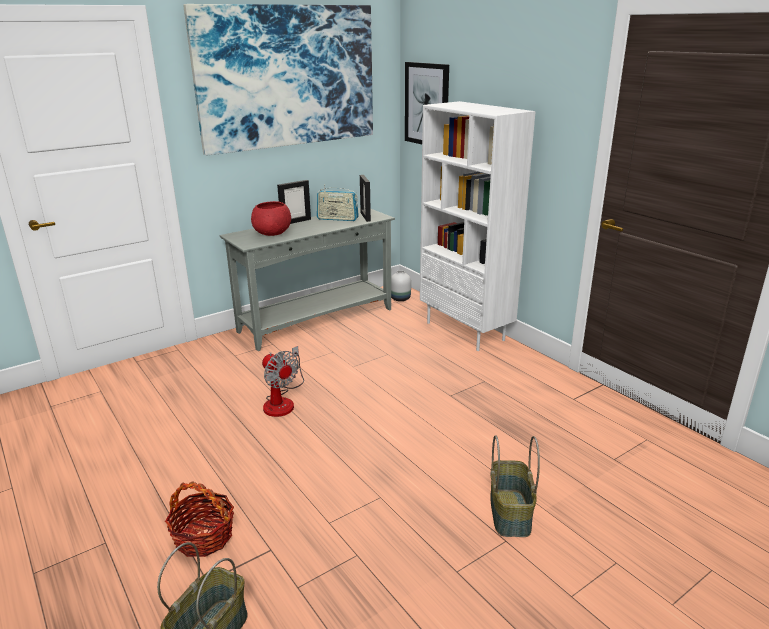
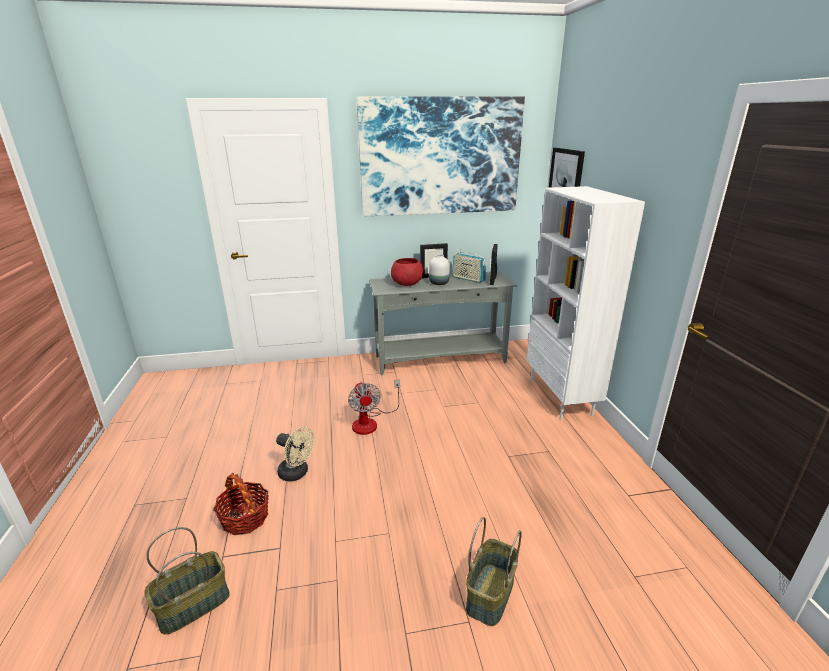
camera: 25 degrees right, 0 degrees up
(233, 475) = (297, 473): none -> beige fan
(400, 299) = (520, 355): white vase -> white vase (439, 283)

